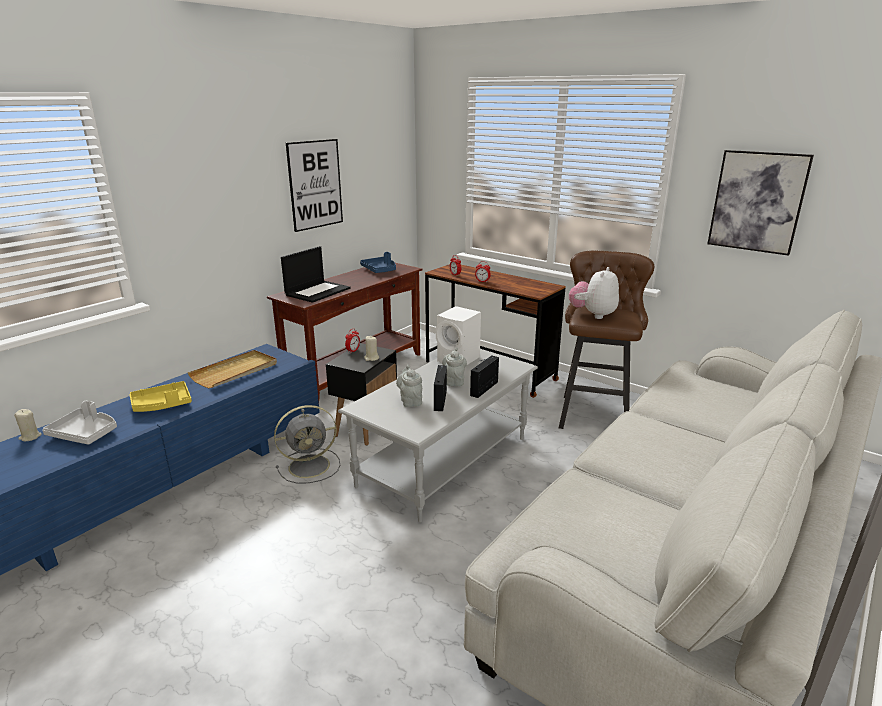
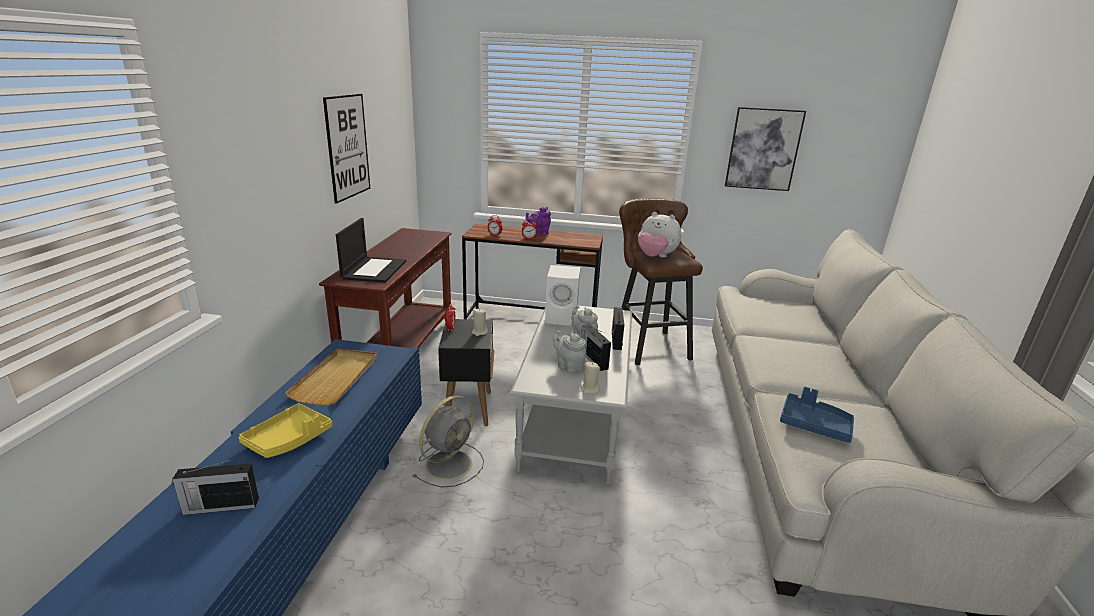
camera: 30 degrees left, 0 degrees up
(30, 437) = (132, 537): beige candle -> beige candle (589, 389)
(85, 433) = (220, 506): grey tray -> radio
(380, 270) = (410, 238): blue tray -> blue tray (814, 425)
(499, 278) = (538, 233): none -> purple teapot
(593, 315) = (655, 257): plush toy -> plush toy turned 60 degrees counterclockwise

